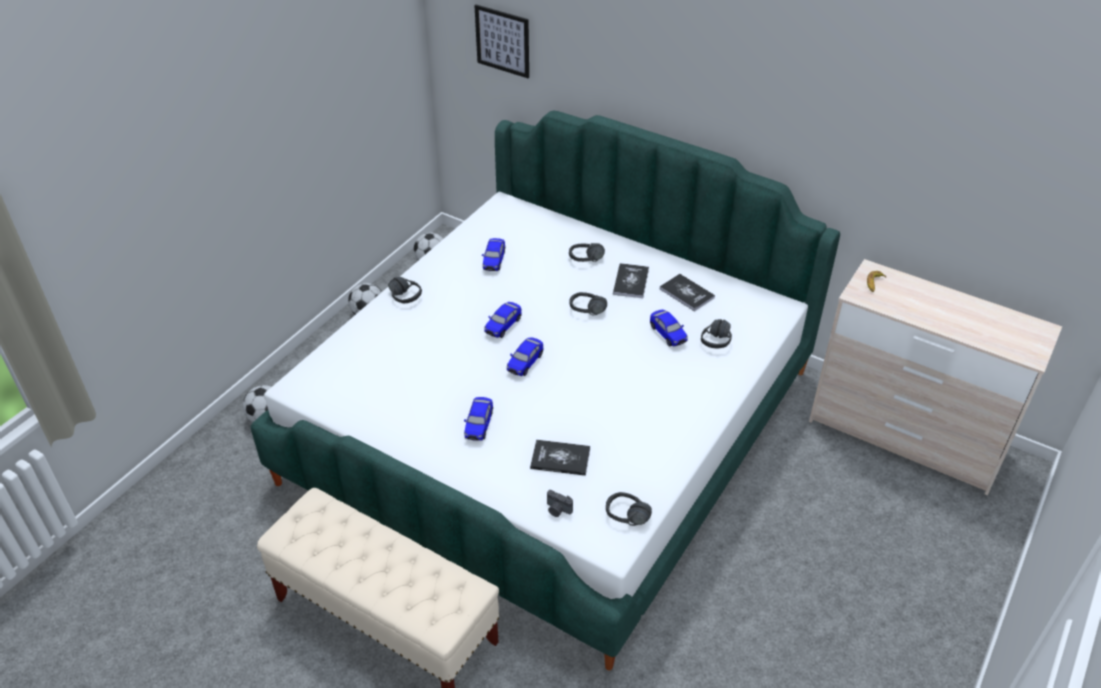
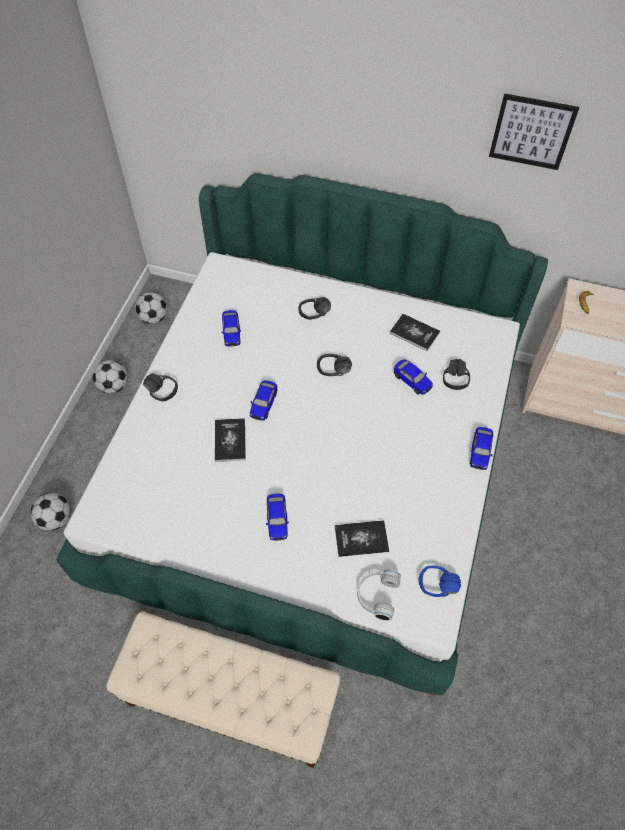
camera: 15 degrees left, 15 degrees up
(502, 41) = (192, 110): picture -> picture (532, 132)
(525, 363) = (296, 441): toy car -> toy car (480, 452)
(557, 510) = (376, 595): camera -> white headphones
(625, 520) = (437, 591): black headphones -> blue headphones
(631, 281) = (362, 330): book -> book (230, 440)

